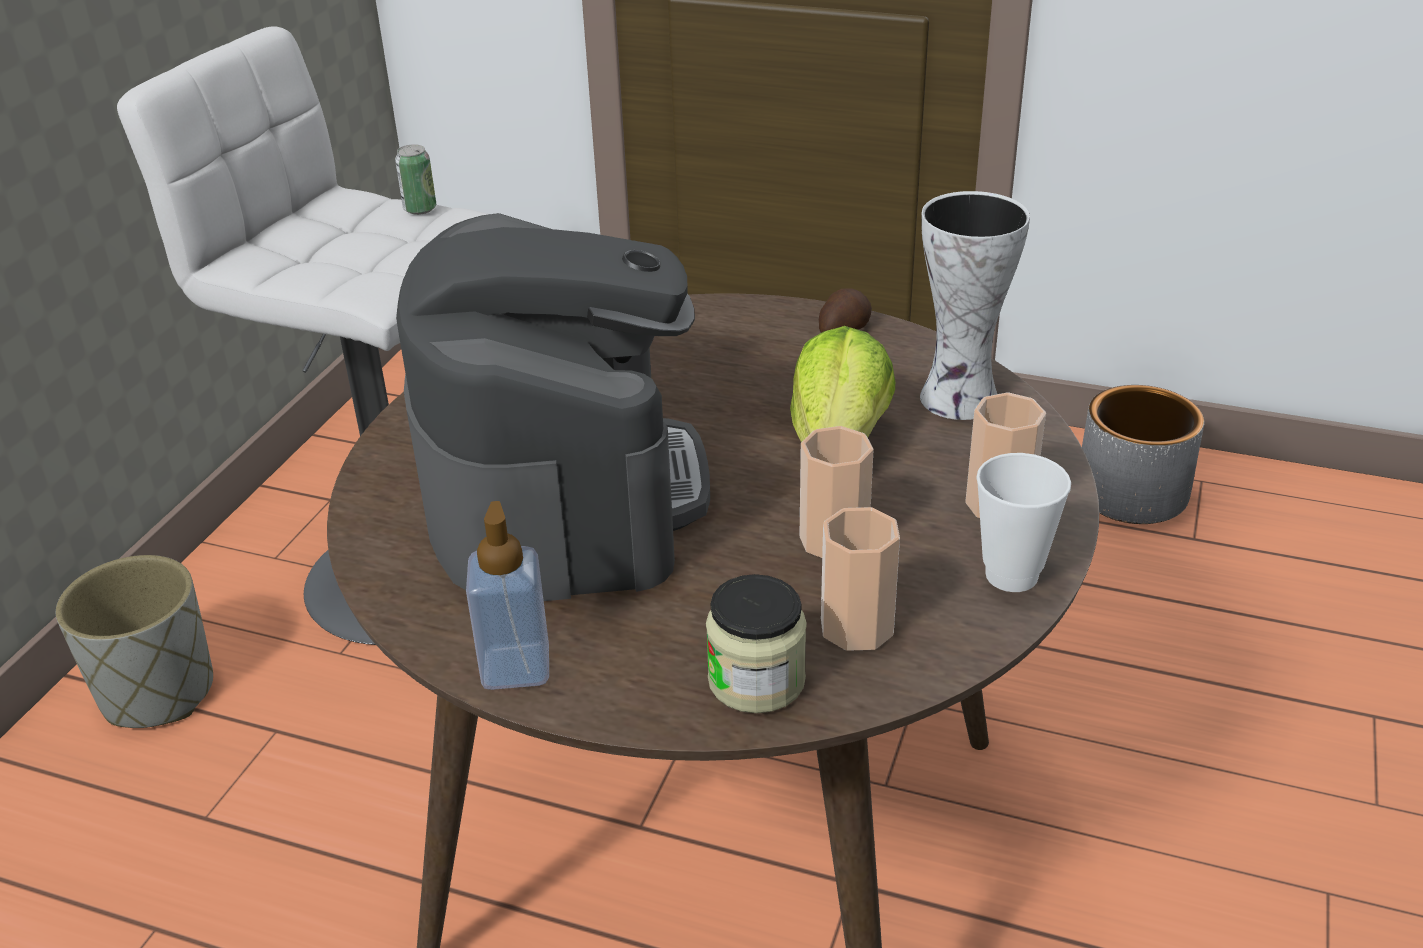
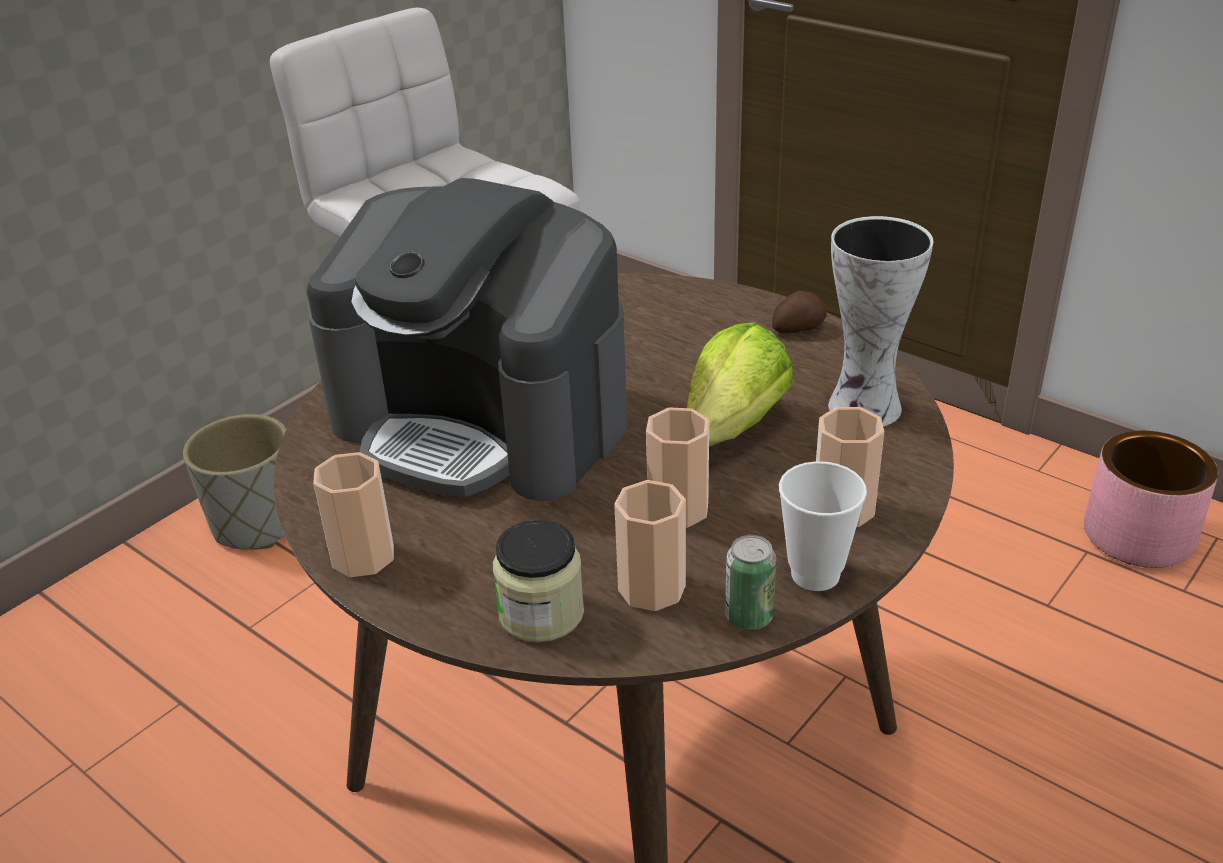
camera: 20 degrees right, 0 degrees up
(420, 209) = (507, 172): can -> can (749, 616)
(516, 667) = (363, 556): soap dispenser -> cup
(562, 491) = (483, 422): coffee machine -> coffee machine turned 105 degrees clockwise
(1132, 494) = (1139, 536): grey planter -> pink planter

